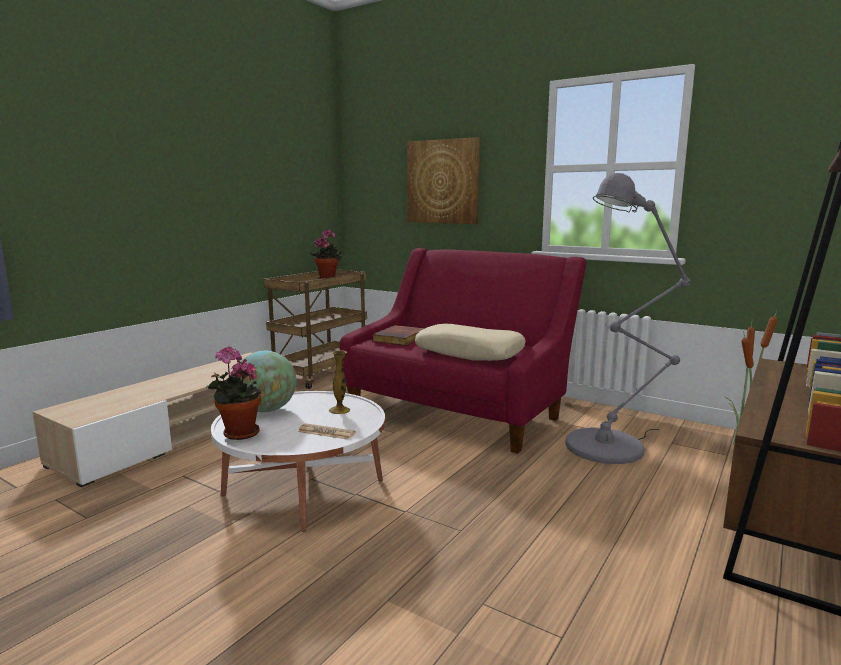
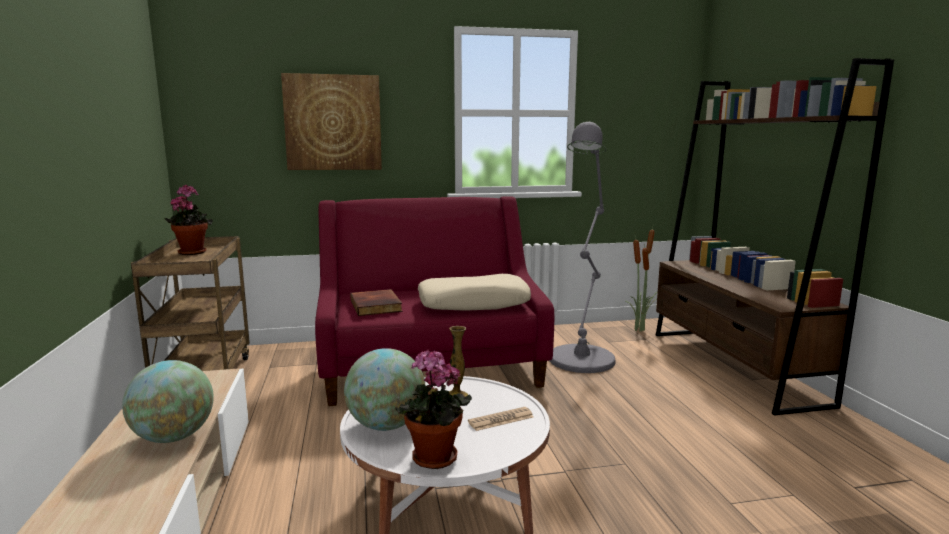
camera: 45 degrees left, 0 degrees up
(194, 383) = (174, 437): none -> globe

